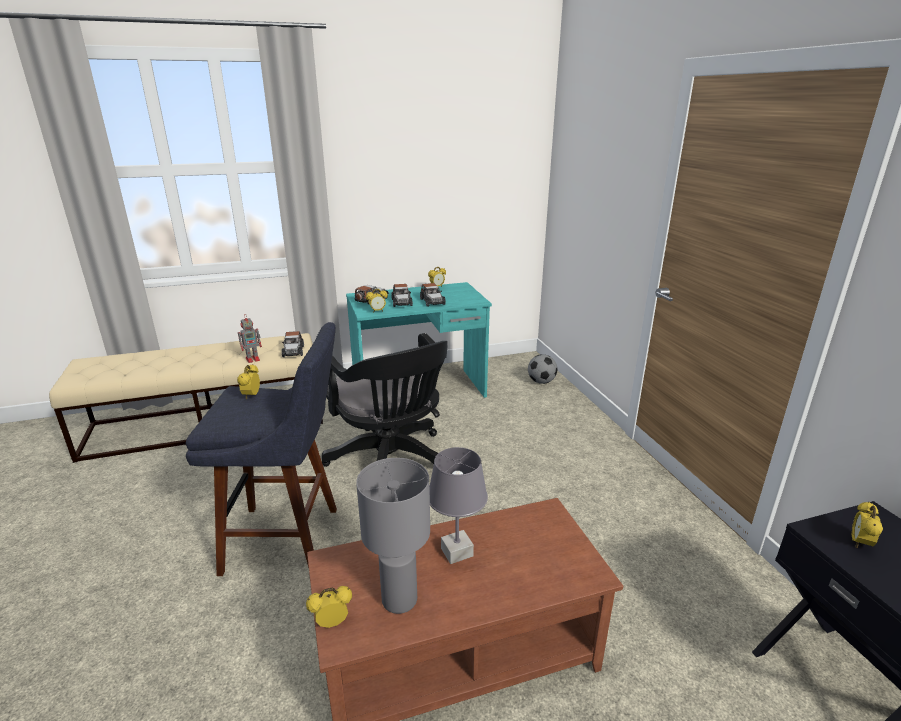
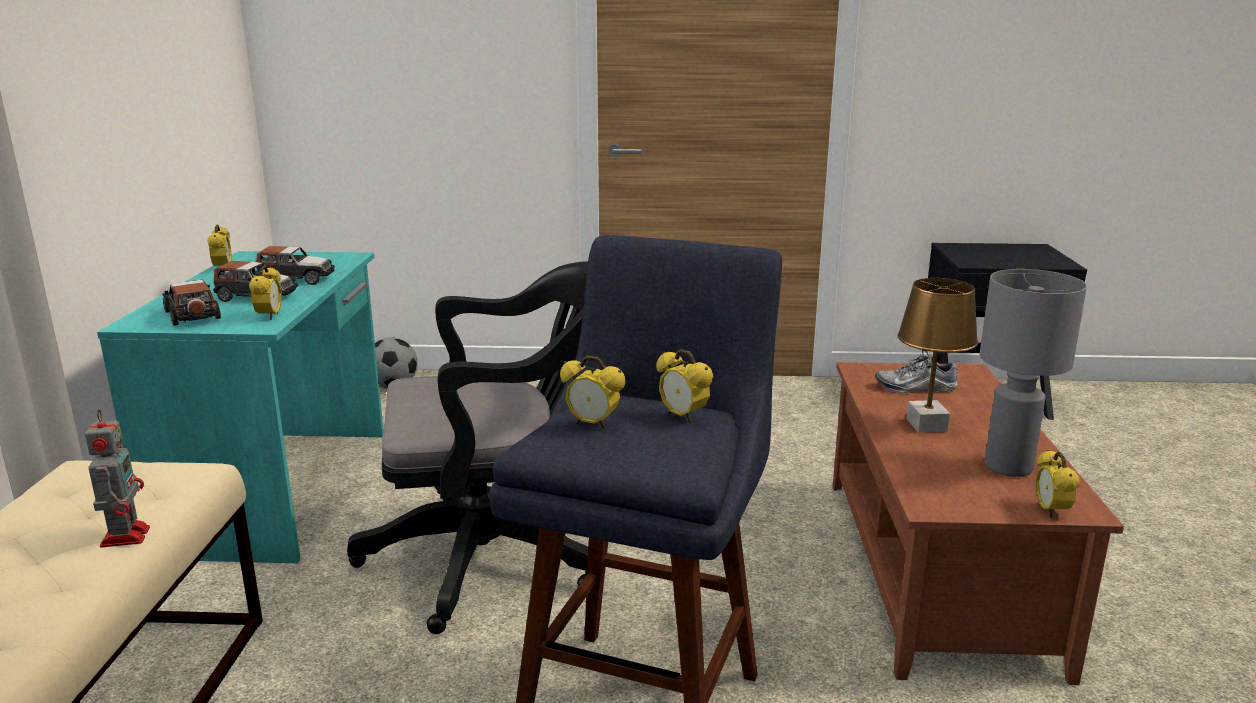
camera: 70 degrees left, 5 degrees down
(293, 351) = (164, 481): toy car -> none
(457, 552) = (926, 425): grey table lamp -> brown table lamp
(530, 542) = (915, 387): none -> shoe
(859, 543) = (986, 258): alarm clock -> alarm clock (683, 417)

